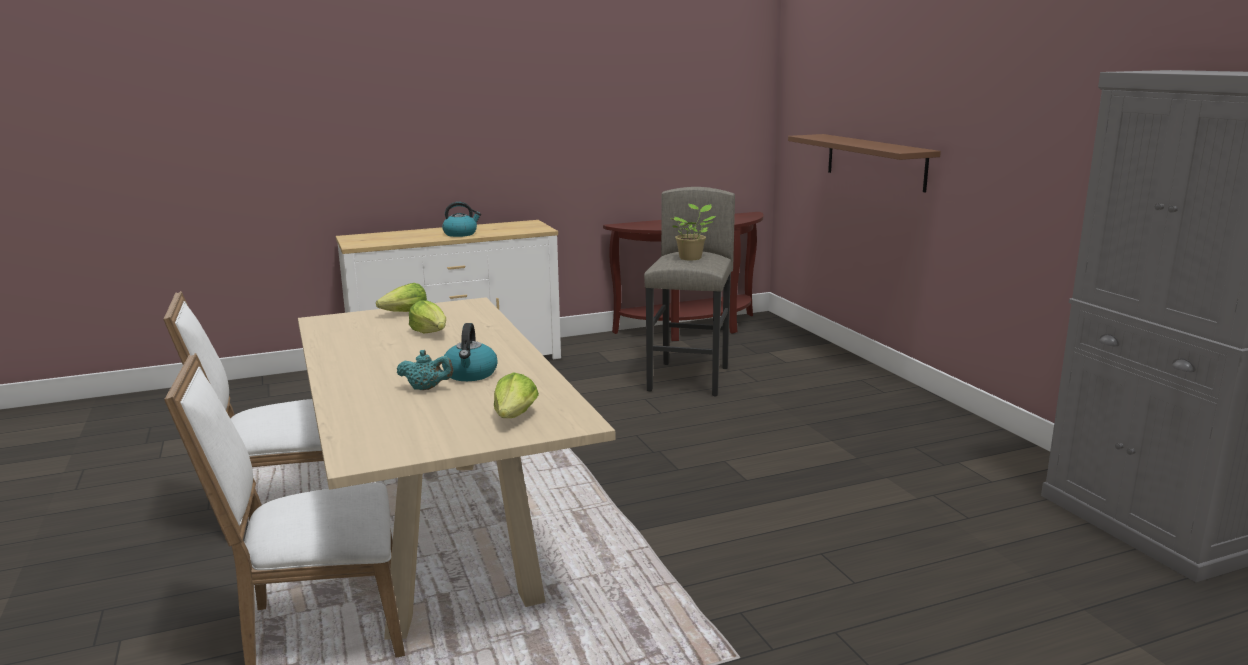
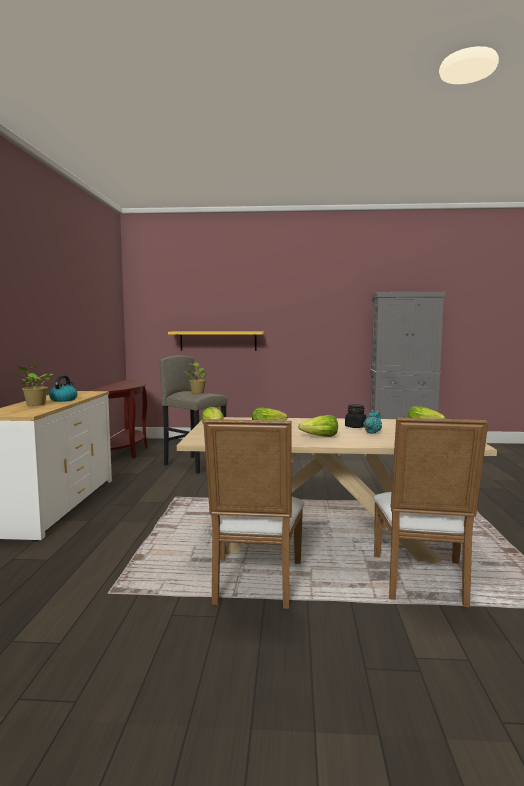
camera: 65 degrees left, 10 degrees down
(372, 365) = (320, 437): none -> lettuce
(417, 234) = (35, 404): none -> potted plant
(470, 374) = (355, 426): kettle -> black jar
(875, 161) = (218, 341): brown shelf -> yellow shelf

